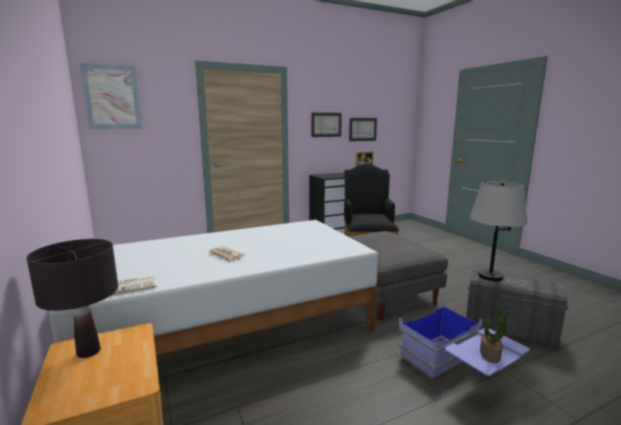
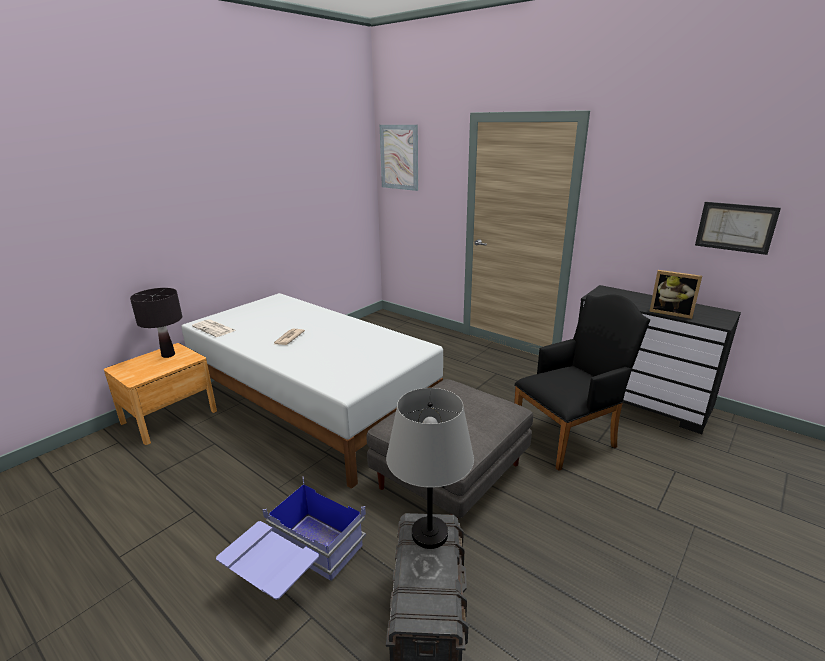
camera: 65 degrees right, 10 degrees up
(326, 124) = (649, 209): picture -> none
(490, 354) = (262, 562): potted plant -> none

